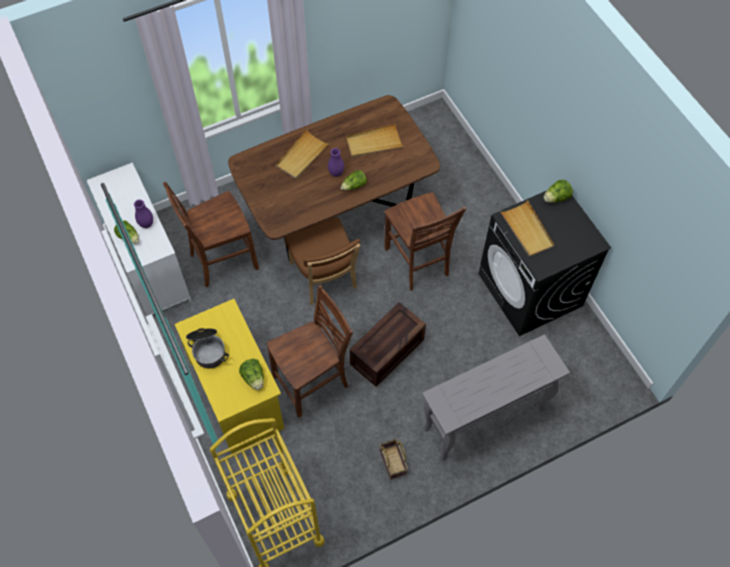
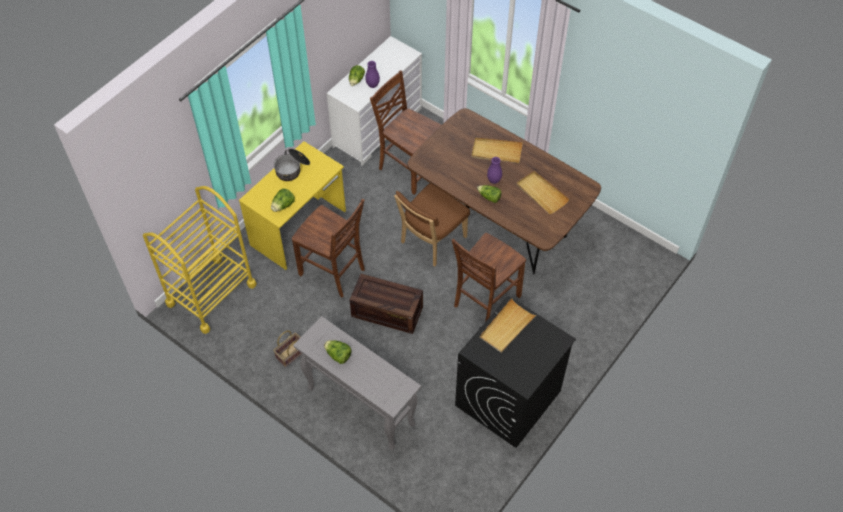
camera: 65 degrees right, 5 degrees down
(556, 198) = (555, 338): lettuce -> lettuce (338, 355)

